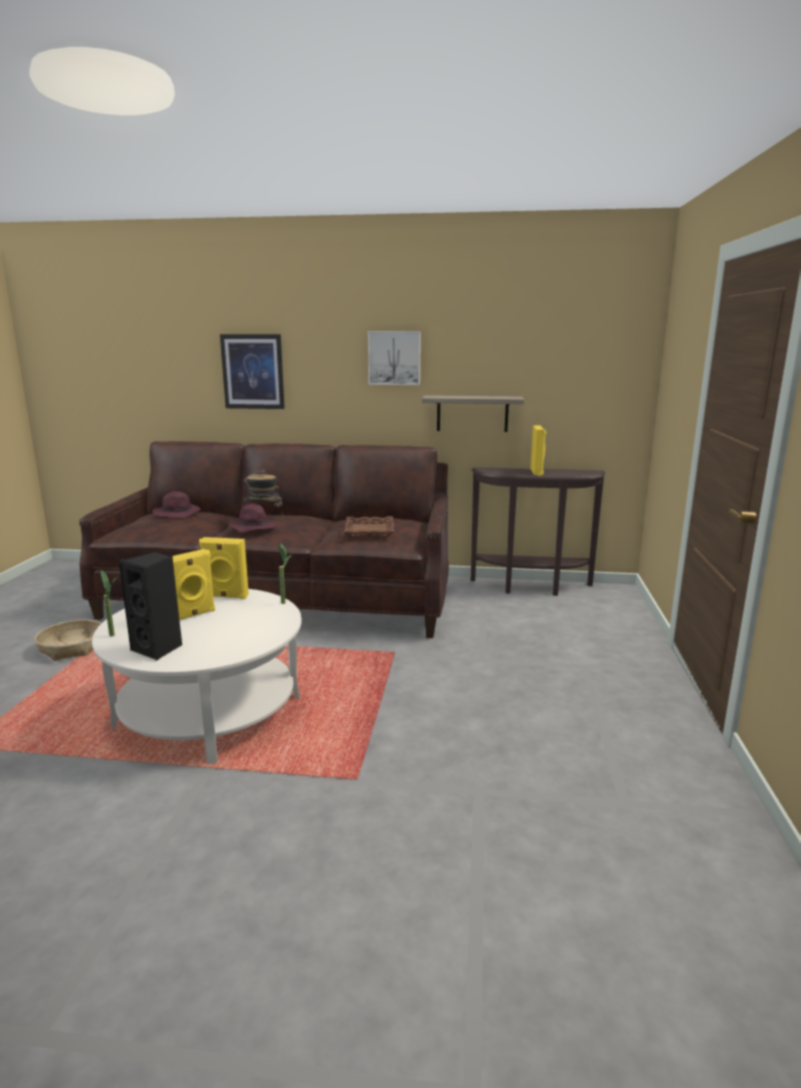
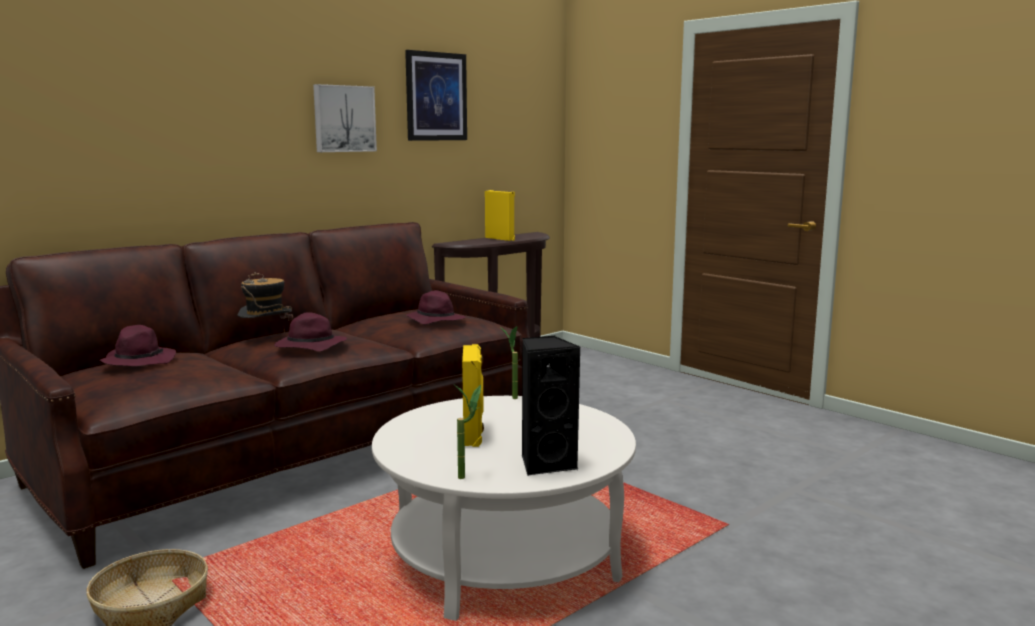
camera: 50 degrees left, 5 degrees down
(226, 596) = (445, 413): yellow speaker -> none
(253, 371) = (156, 138): picture -> picture (436, 96)
(369, 530) = (435, 321): brown tray -> purple hat
(472, 413) = (425, 182): shelf -> none

